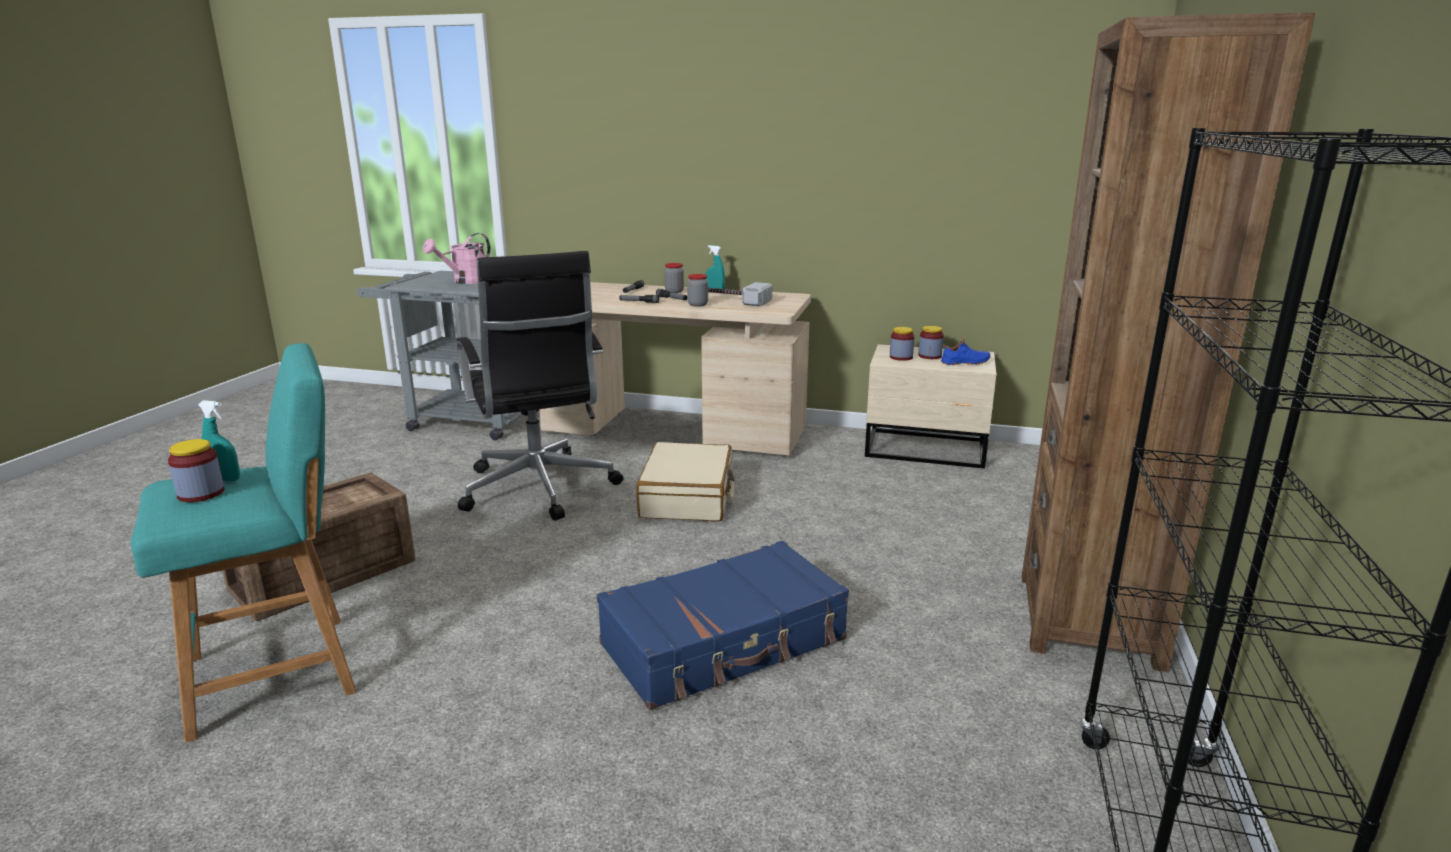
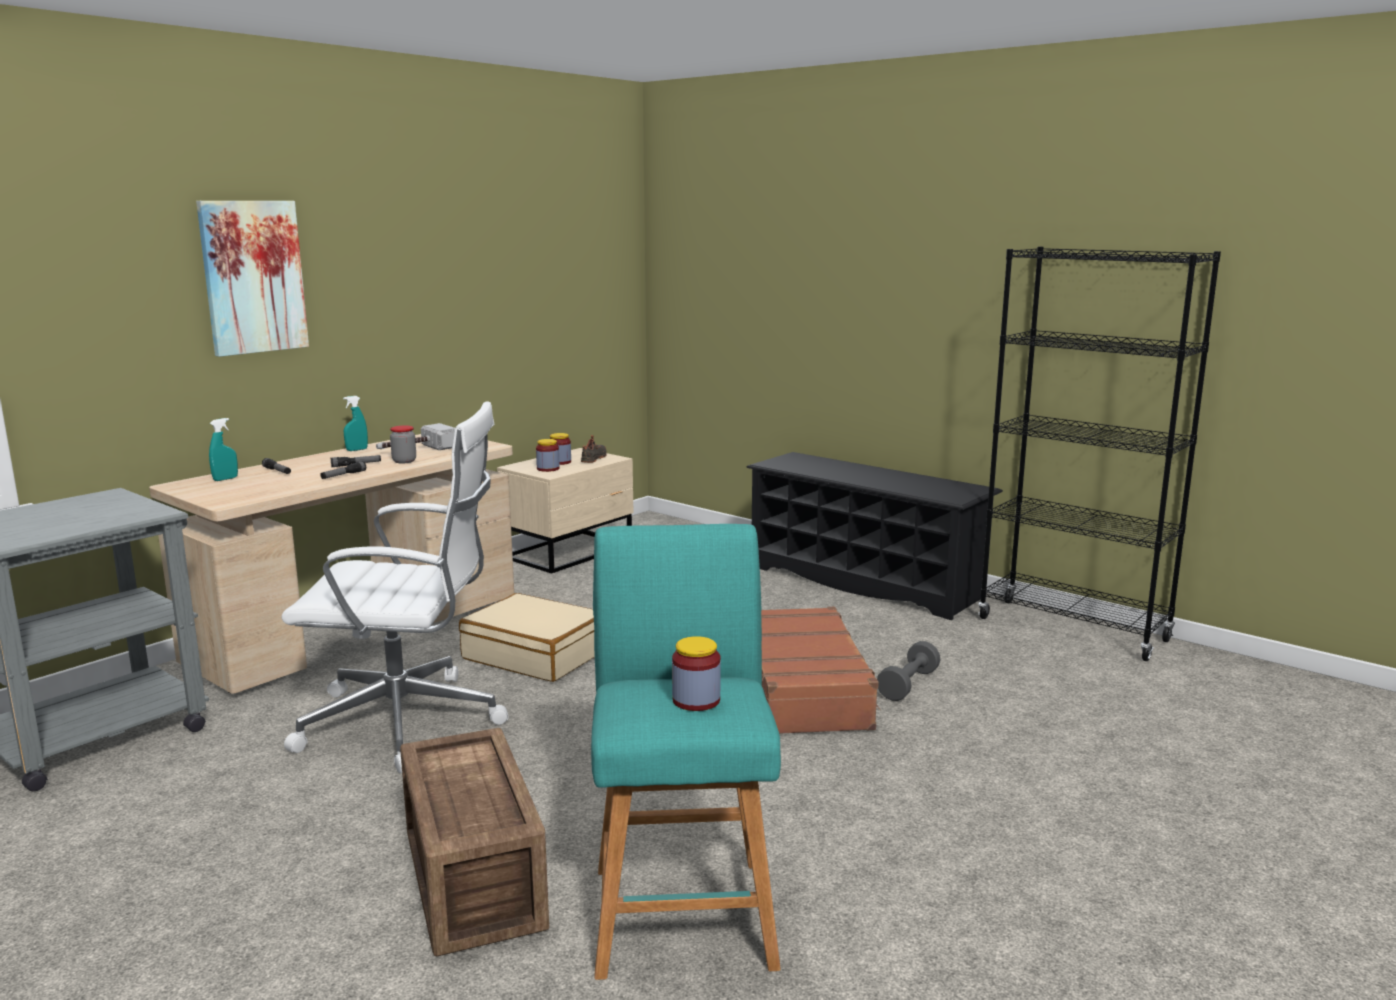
camera: 65 degrees left, 5 degrees down
(225, 479) = (662, 690): turquoise spray bottle -> turquoise spray bottle (225, 479)
(465, 282) = (76, 516): pink watering can -> none
(539, 490) = (408, 722): black office chair -> white office chair
(661, 139) = (253, 277): none -> picture
(674, 291) = (323, 460): jar -> none
(725, 643) = (804, 688): blue suitcase -> brown suitcase
(793, 714) = (908, 685): none -> grey dumbbell
(965, 363) = (594, 458): blue shoe -> black shoe
(1089, 620) = (864, 582): brown bookcase -> black shoe rack

